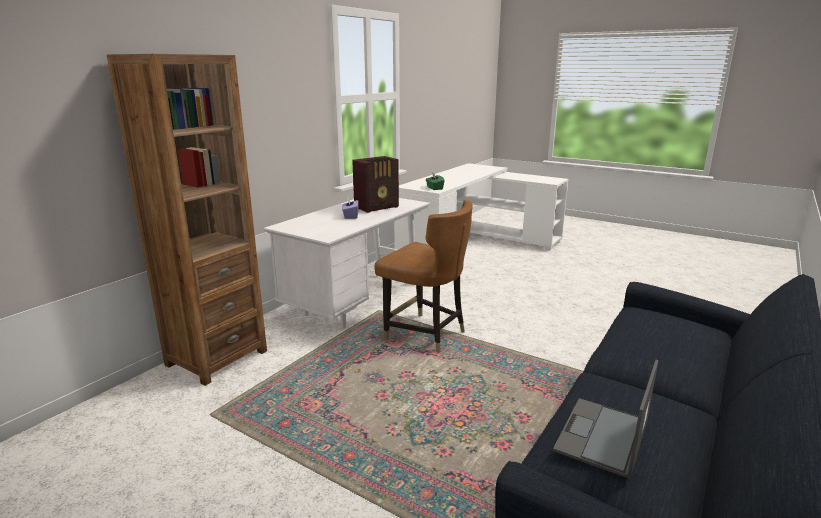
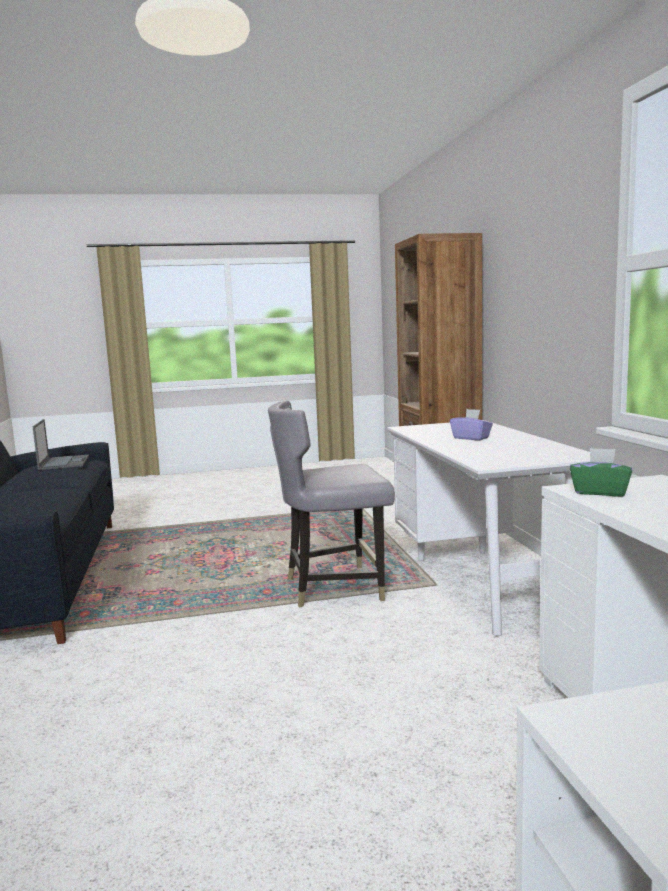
camera: 135 degrees right, 10 degrees down
(377, 207) = (496, 449): radio -> none
(425, 334) = (334, 587): brown chair -> grey chair

